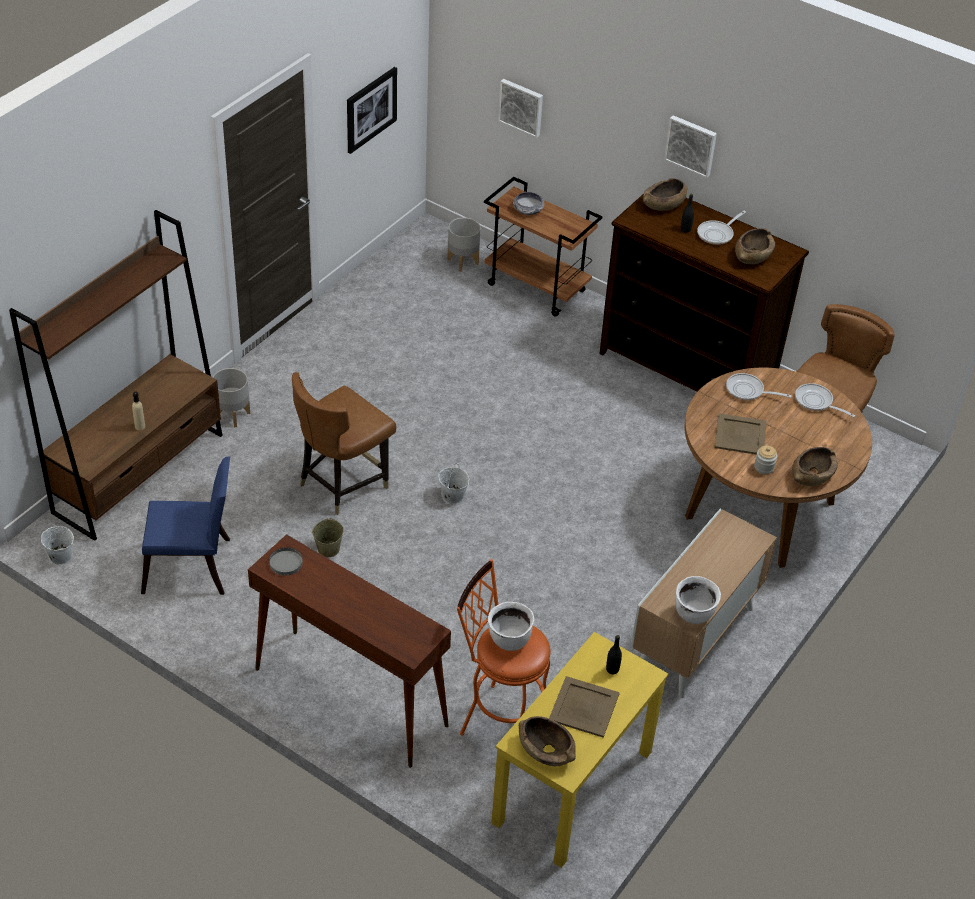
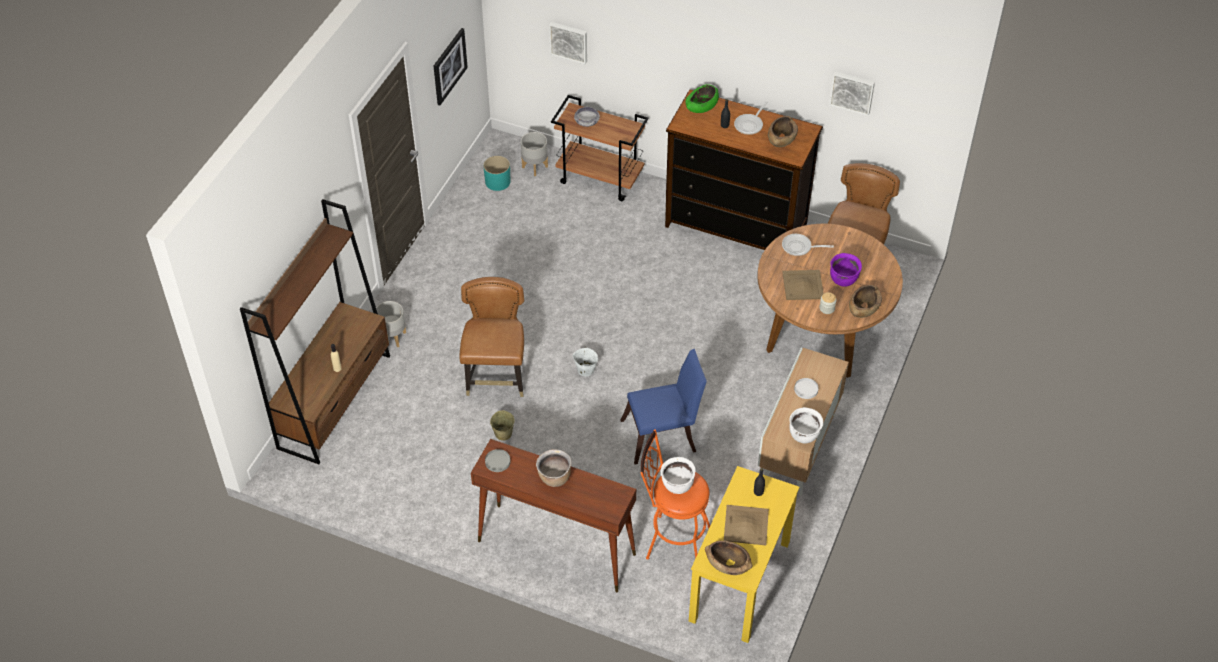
camera: 10 degrees left, 5 degrees up
(60, 556) = (296, 482): white bucket -> none
(193, 568) = (403, 470): blue chair -> blue chair (663, 436)
(342, 484) = (497, 377): brown chair -> brown chair turned 150 degrees clockwise
(350, 597) = (554, 478): none -> brown cooking pot
(413, 270) = (497, 182): none -> turquoise planter
(663, 204) = (702, 106): brown bowl -> green bowl
(691, 145) = (717, 58): picture -> picture (852, 92)
(712, 559) = (806, 389): none -> white plate
(794, 438) = (843, 280): none -> purple cooking pot
(816, 402) = (852, 246): frying pan -> none

